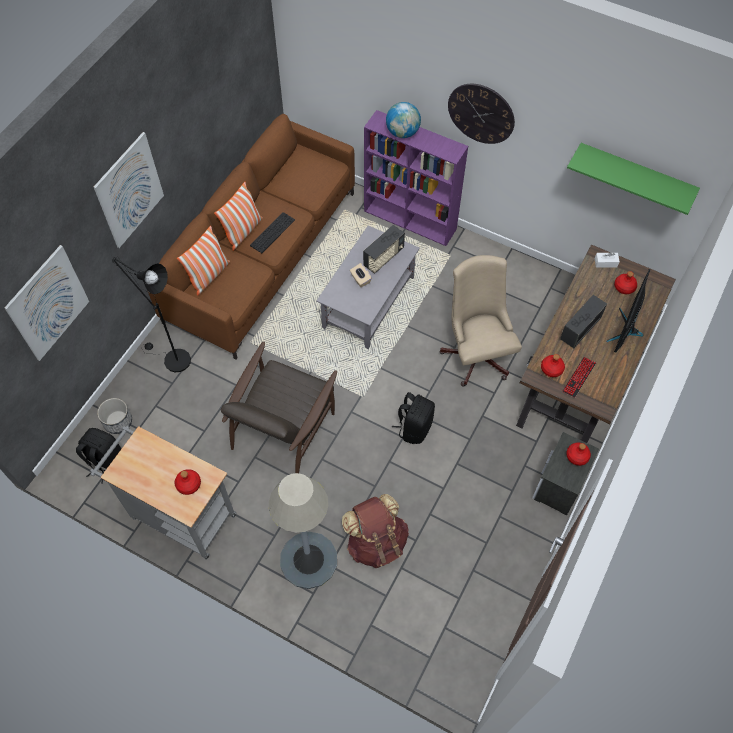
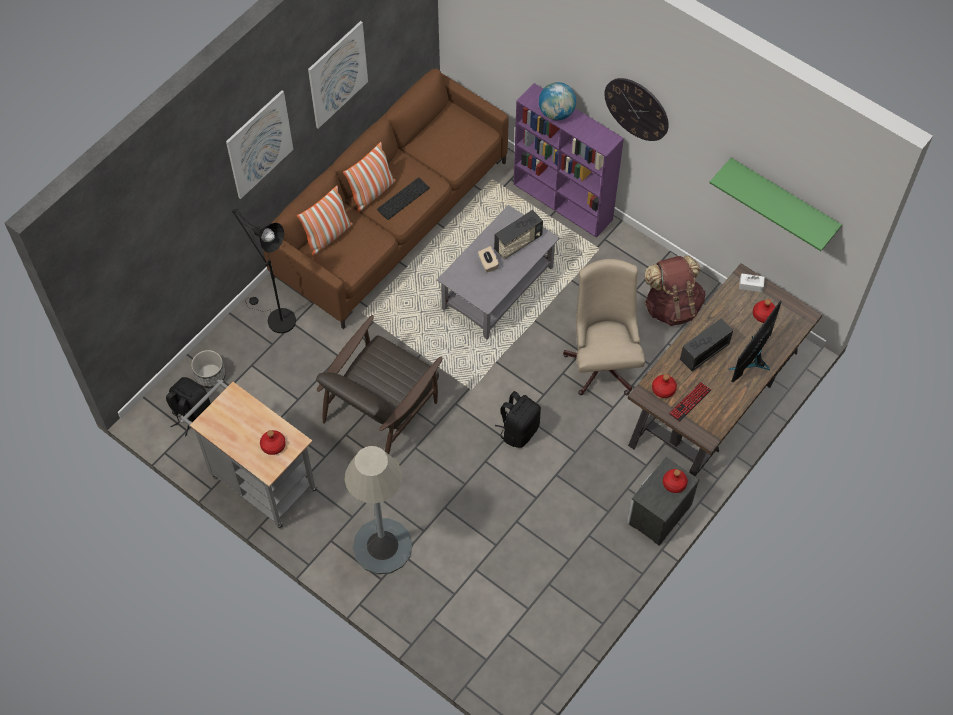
camera: 10 degrees right, 0 degrees up
(48, 303) = (165, 248): picture -> picture (338, 74)
(376, 542) = (455, 540): brown backpack -> brown backpack (672, 306)

